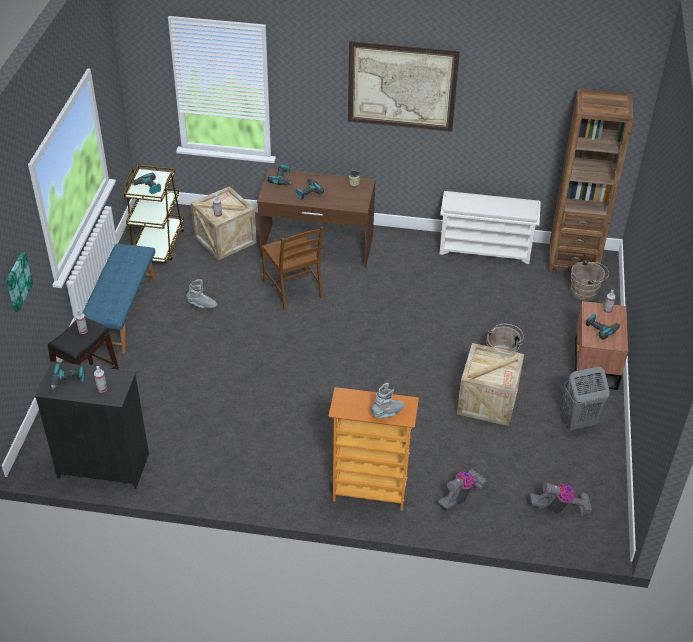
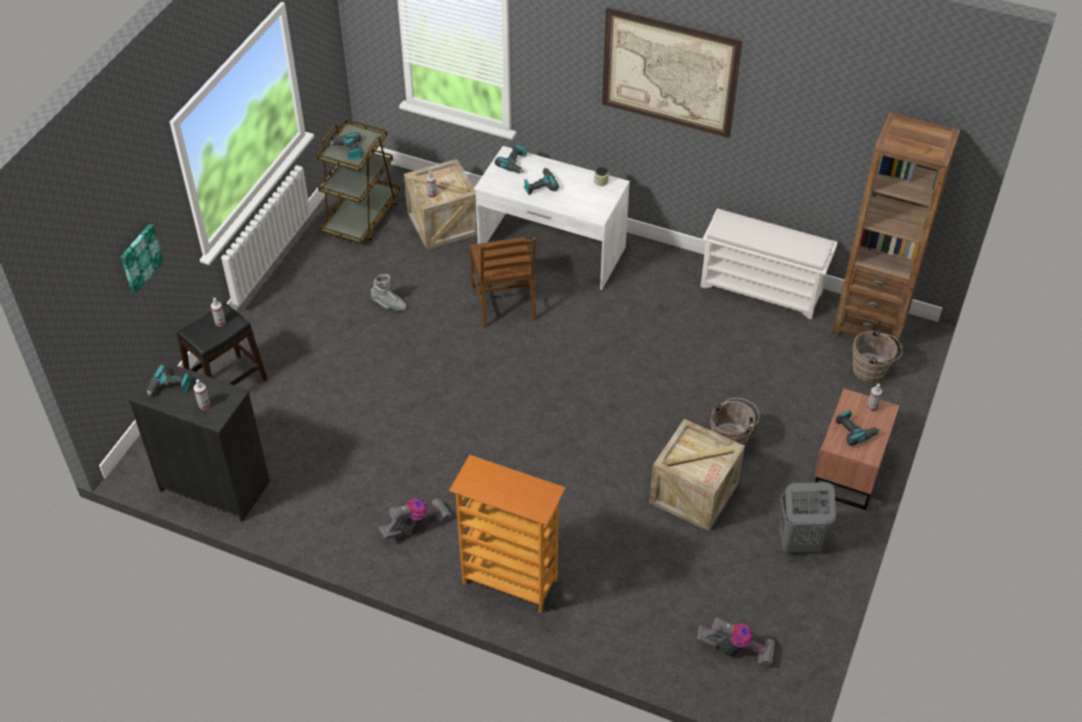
camera: 15 degrees right, 5 degrees up
(122, 312) = (294, 298): blue bench -> none
(317, 246) = (551, 251): brown desk -> white desk
(388, 413) = (521, 500): grey boot -> none
(461, 496) = (618, 610): vacuum cleaner -> vacuum cleaner (416, 527)

